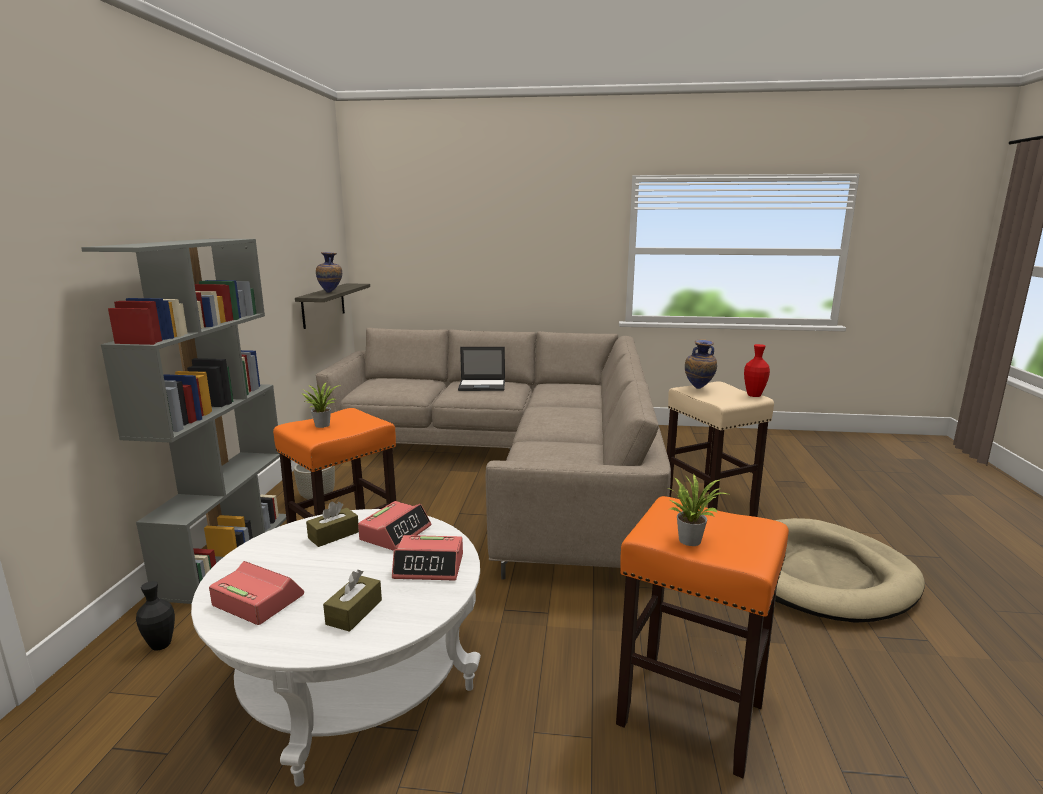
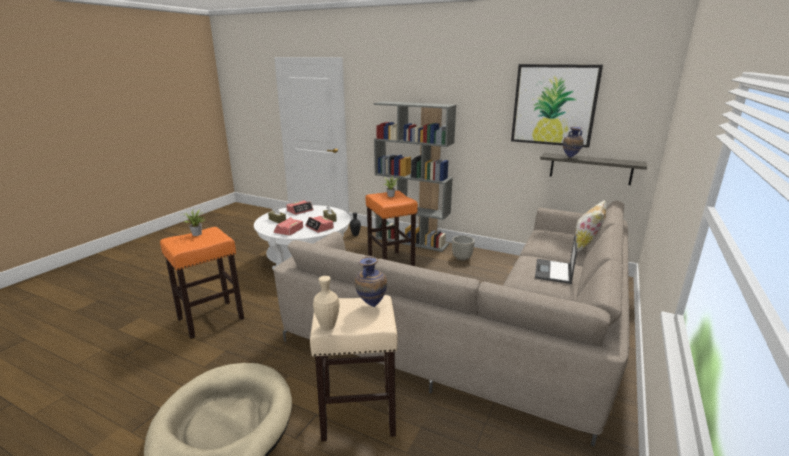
camera: 110 degrees right, 5 degrees up
(289, 228) = (554, 105): none -> picture
(406, 377) = (586, 247): none -> pillow
(754, 395) = (327, 327): red vase -> beige vase

